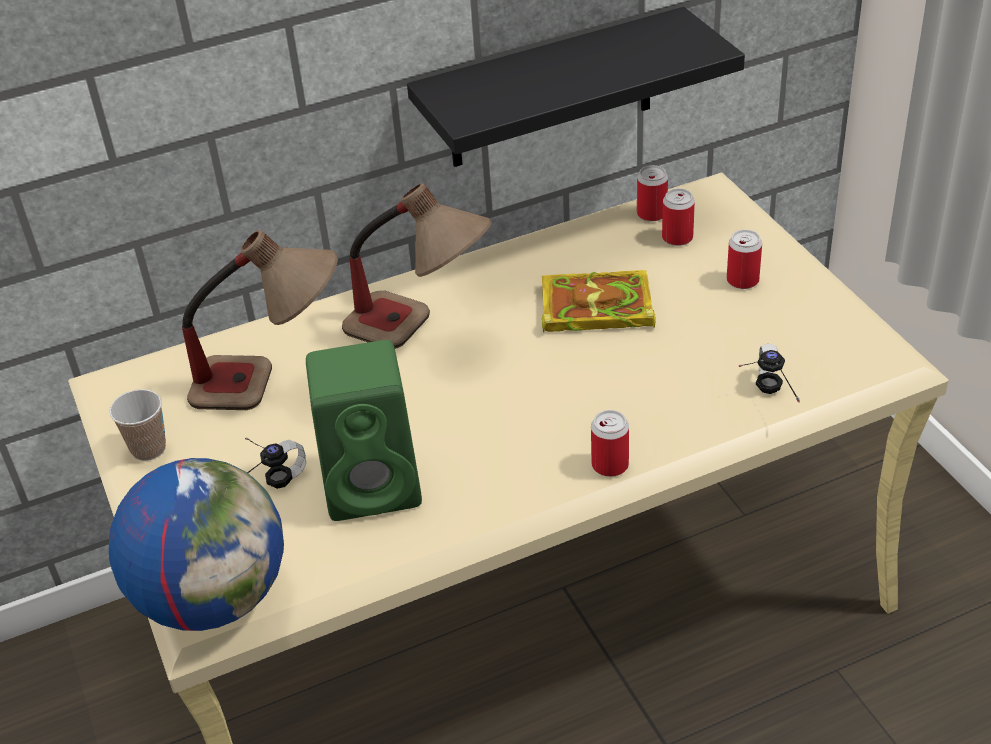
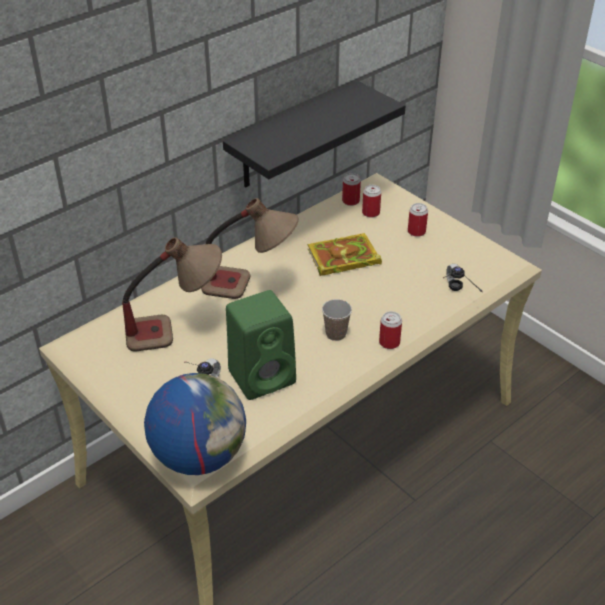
camera: 20 degrees left, 0 degrees up
(148, 449) = (116, 379): cup -> cup (336, 334)

